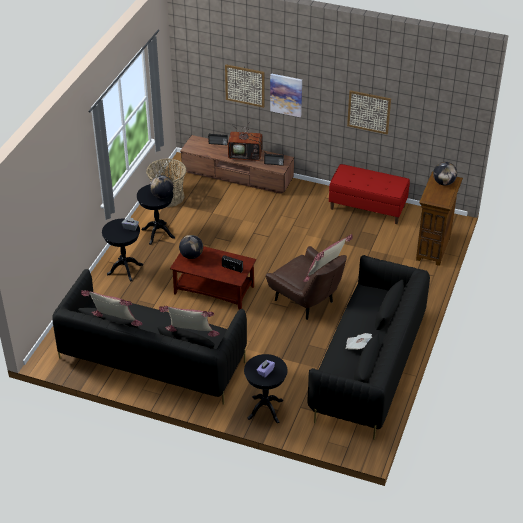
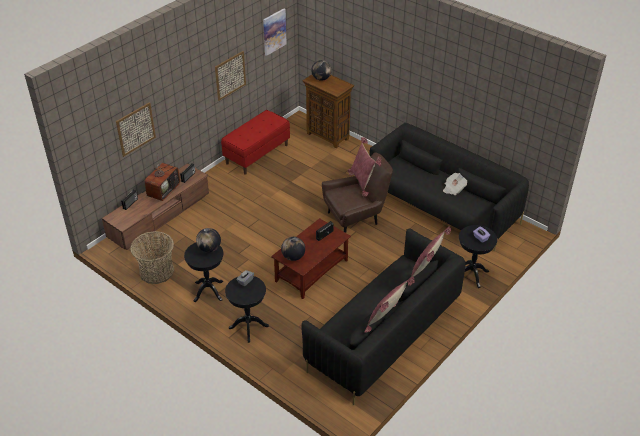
camera: 70 degrees left, 0 degrees up
(286, 94) = (169, 110): picture -> picture (274, 31)

